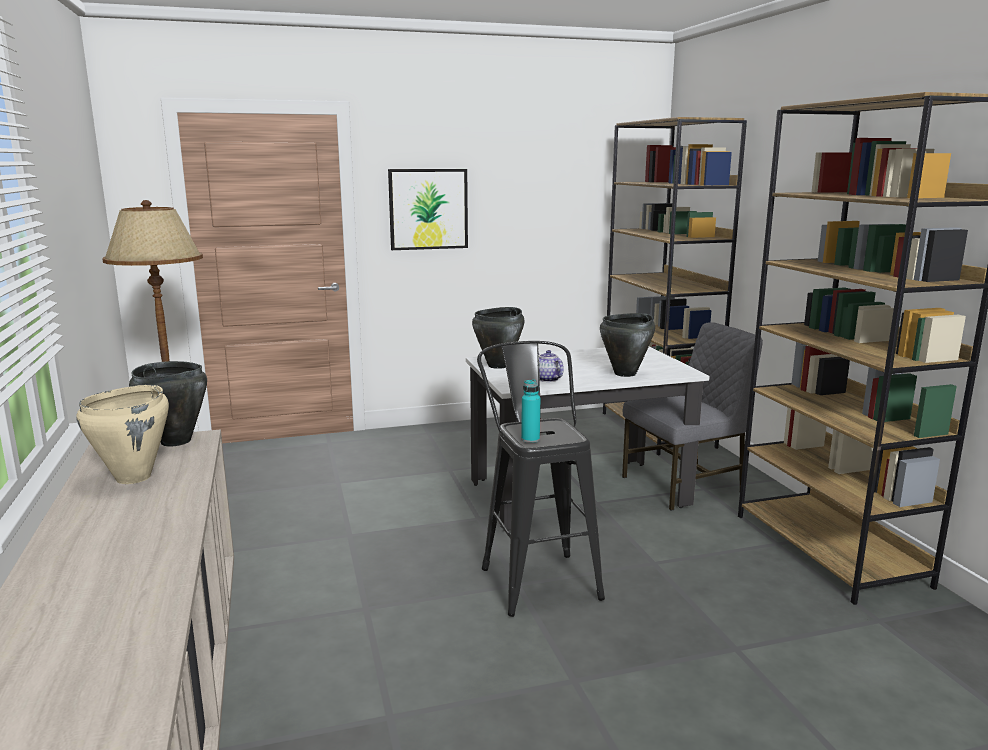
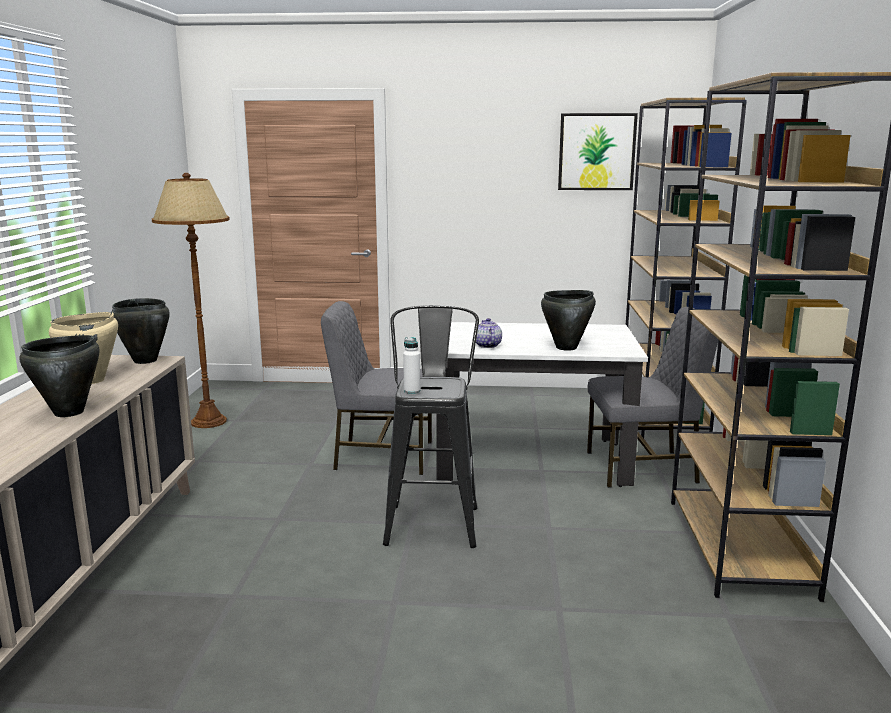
camera: 20 degrees right, 0 degrees up
(422, 513) = (382, 456): none -> grey chair
(428, 209) = (453, 186): picture -> picture (596, 152)
(498, 366) = (460, 331): black cooking pot -> black cooking pot (69, 412)
(530, 439) = (412, 391): turquoise bottle -> white bottle

